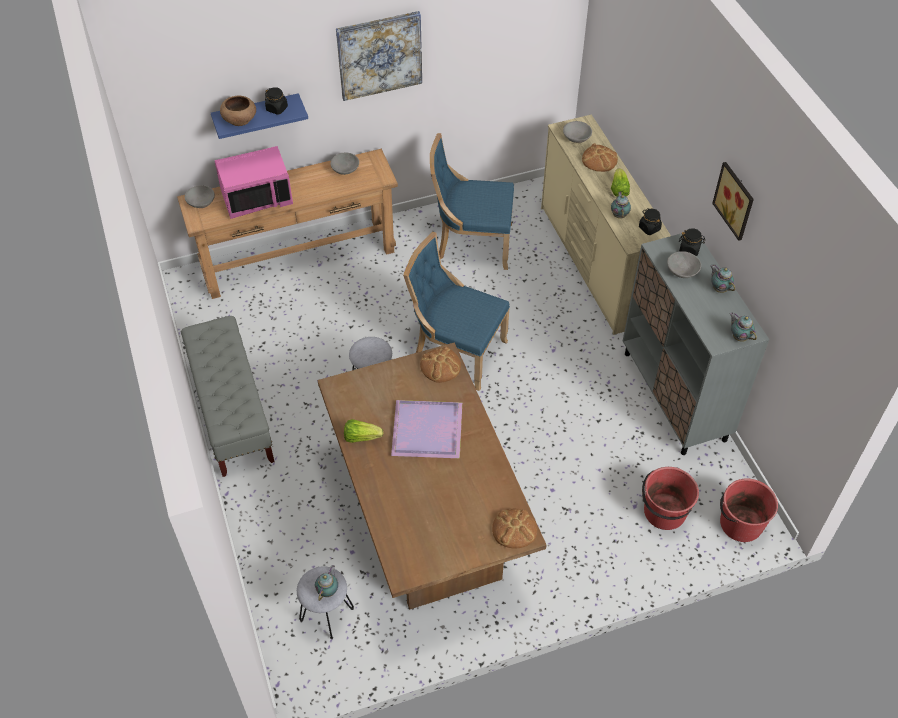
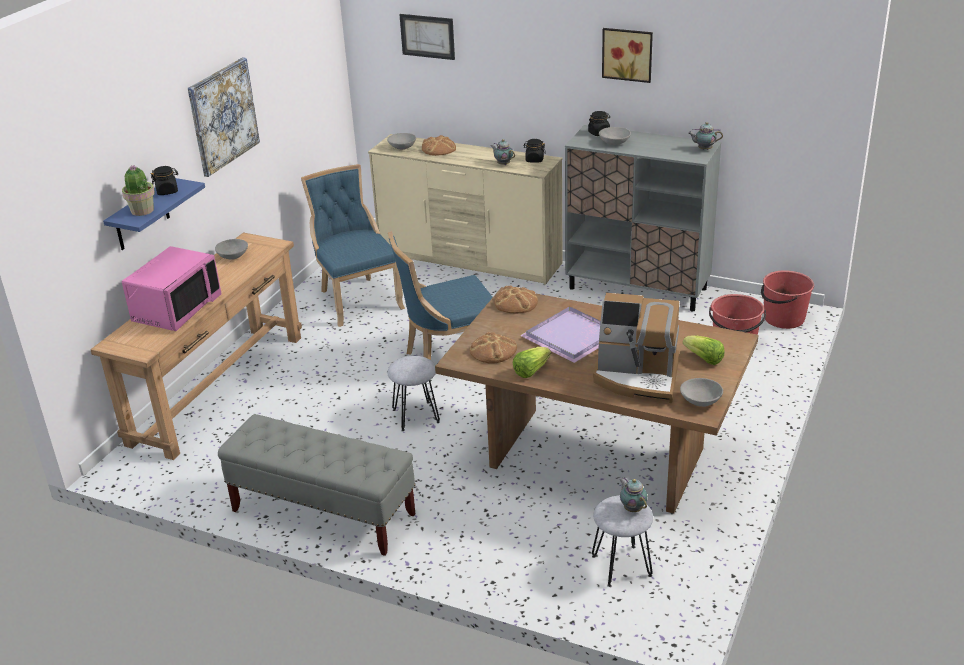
camera: 45 degrees left, 20 degrees down
(201, 203) = (125, 340): grey bowl -> grey bowl (700, 401)
(239, 119) = (142, 211): brown bowl -> potted plant
(411, 504) = (637, 377): none -> coffee machine
(471, 243) = (357, 299): blue chair -> blue chair turned 105 degrees clockwise
(514, 529) = (725, 341): bread -> bread (493, 351)
(619, 189) = (479, 154): lettuce -> lettuce (704, 359)
(629, 55) = (427, 36): none -> picture
(719, 288) = (650, 138): teapot -> none

